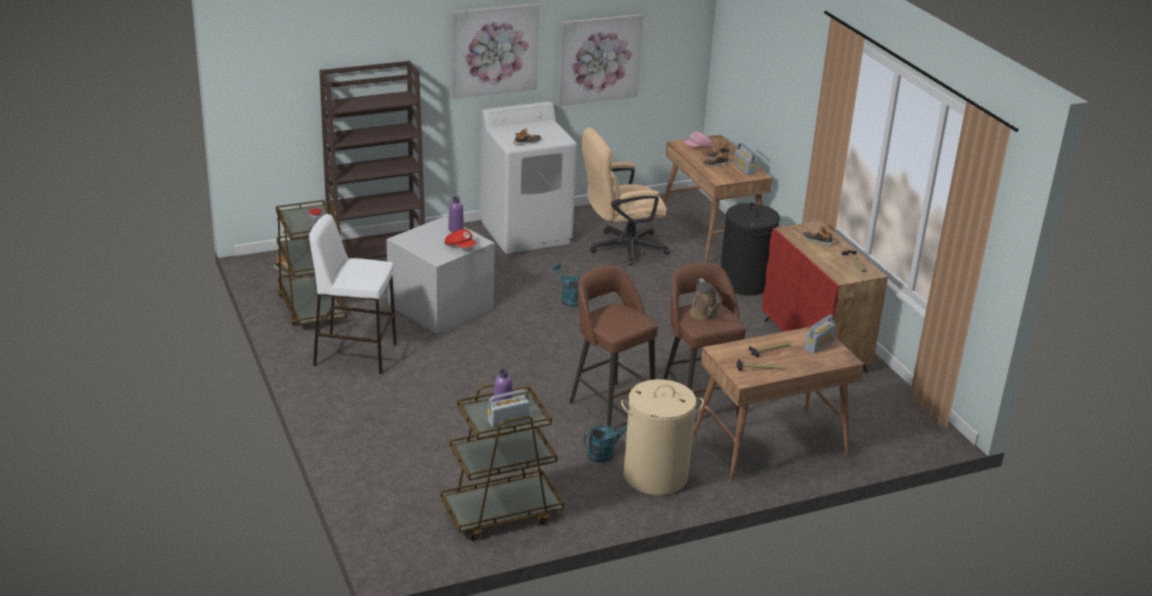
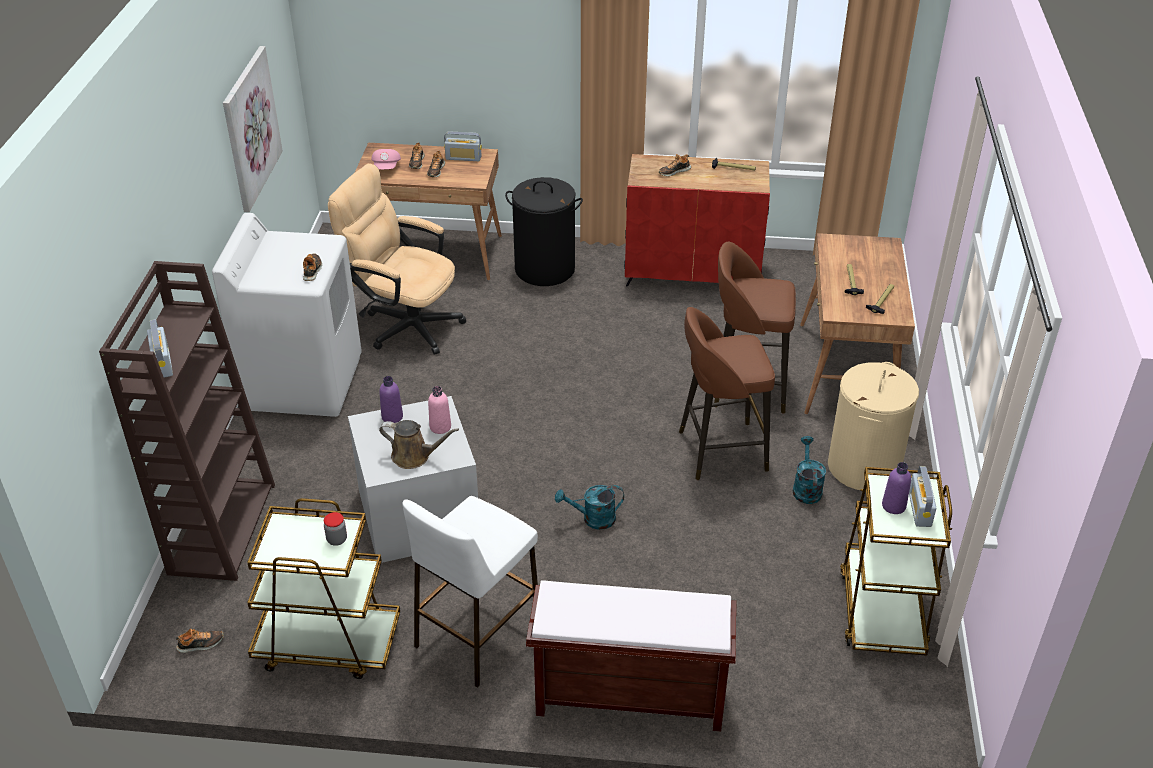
camera: 60 degrees left, 10 degrees up
(342, 421) = (628, 696): none -> brown bench
(460, 246) = (440, 427): red cap -> pink bottle
(494, 50) = (195, 184): picture -> none
(569, 299) = (483, 403): turquoise watering can -> turquoise watering can (593, 519)
(621, 248) = (404, 324): beige office chair -> beige office chair turned 105 degrees clockwise
(705, 315) = (759, 296): brown watering can -> brown watering can (414, 456)
(819, 345) = (855, 249): radio -> radio (162, 363)

